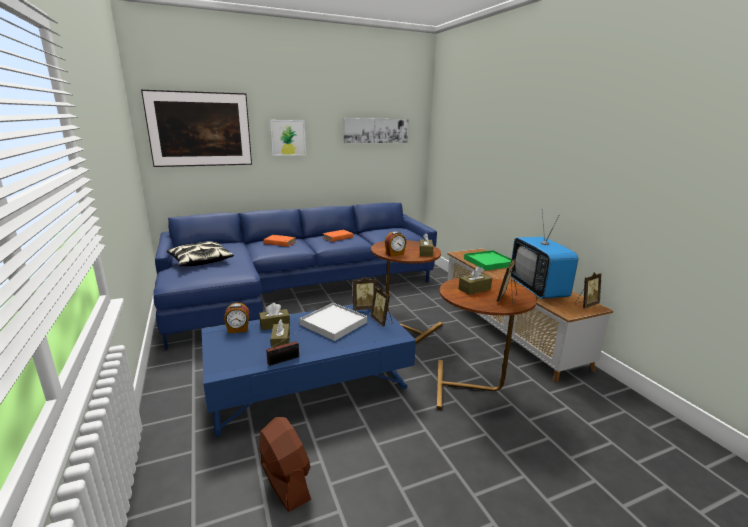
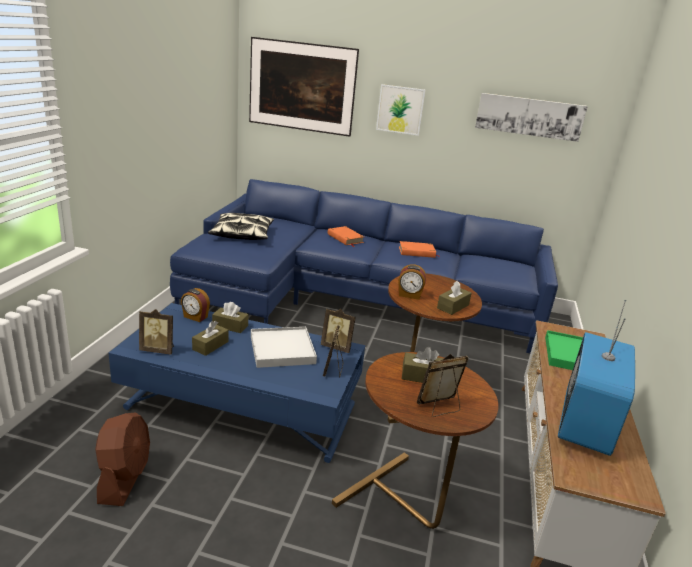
camera: 35 degrees right, 5 degrees up
(285, 360) = (190, 364): radio -> none
(586, 305) = (628, 482): picture frame -> picture frame (158, 350)

